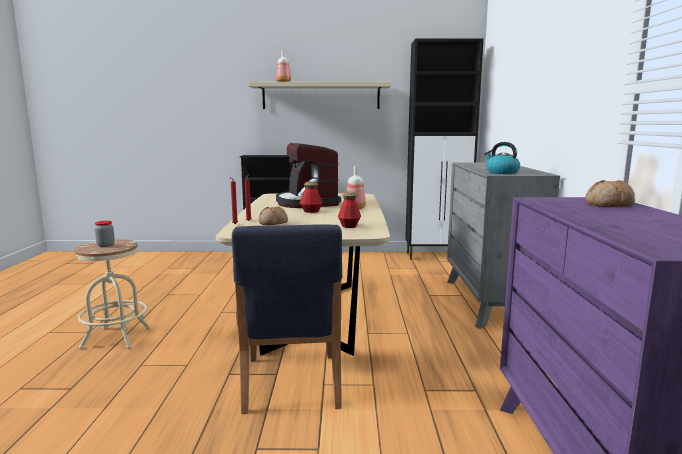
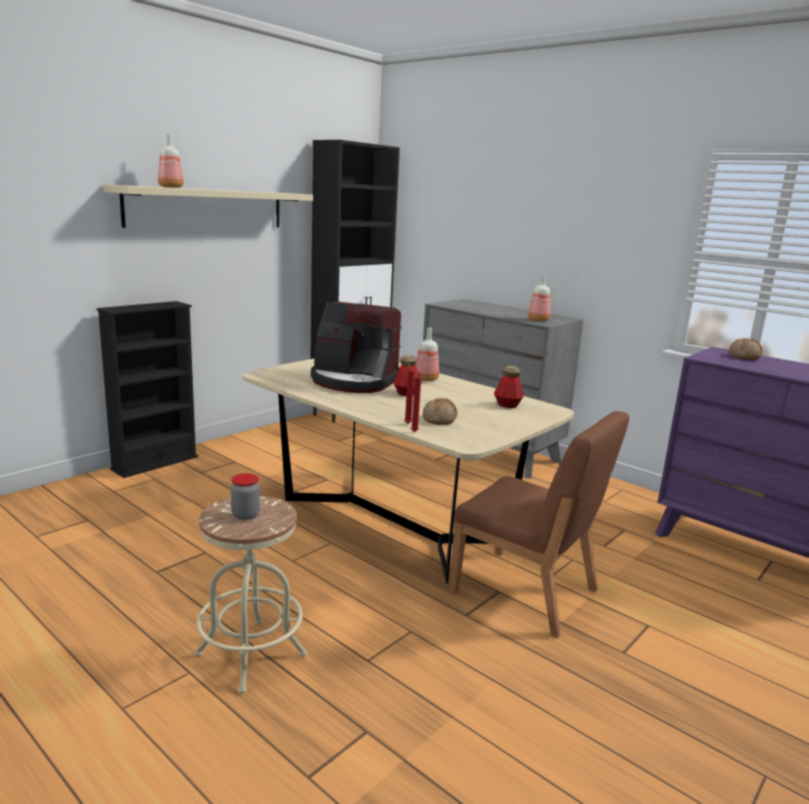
camera: 50 degrees left, 5 degrees up
(291, 383) = (525, 592): blue chair -> brown chair
(501, 172) = (539, 320): kettle -> bottle

